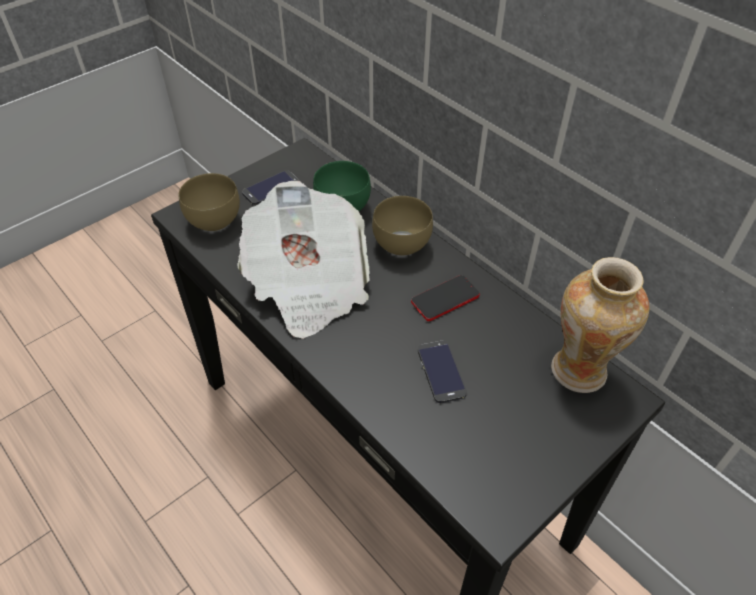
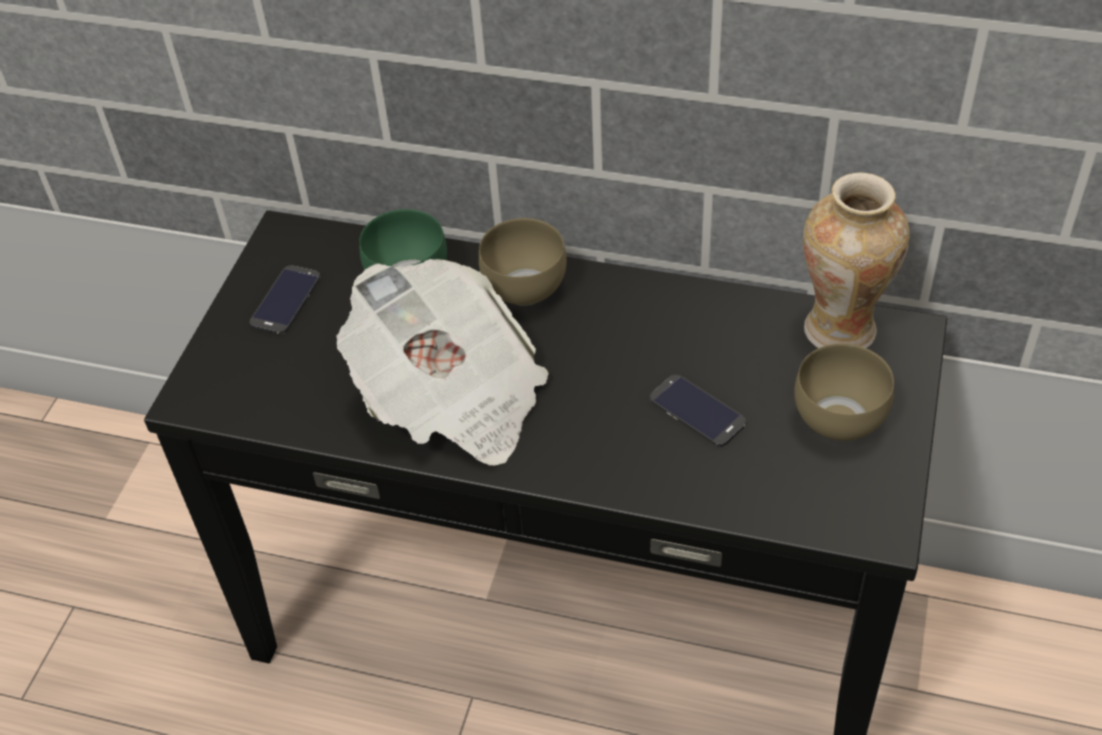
camera: 30 degrees left, 0 degrees up
(212, 221) = (245, 384): brown bowl -> brown bowl (837, 422)
(445, 299) = (632, 327): phone -> none

